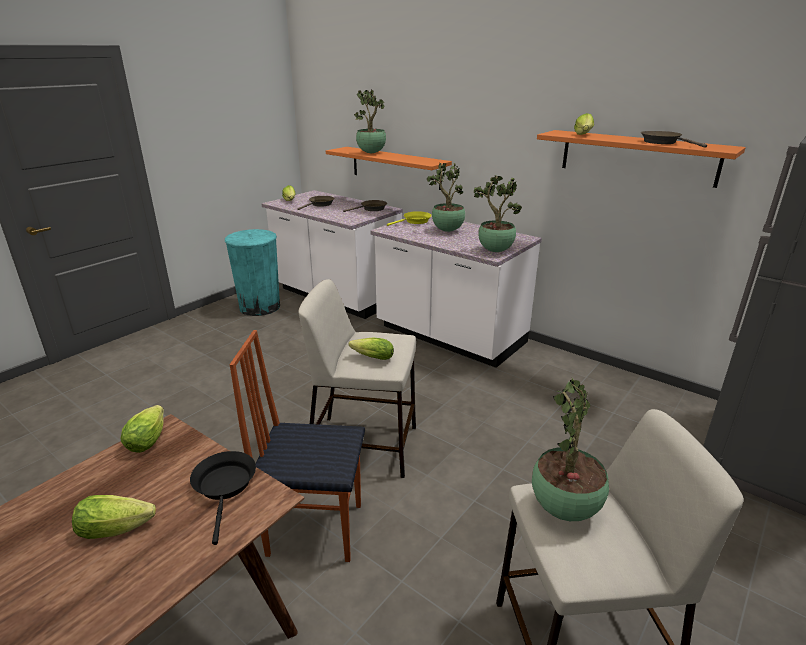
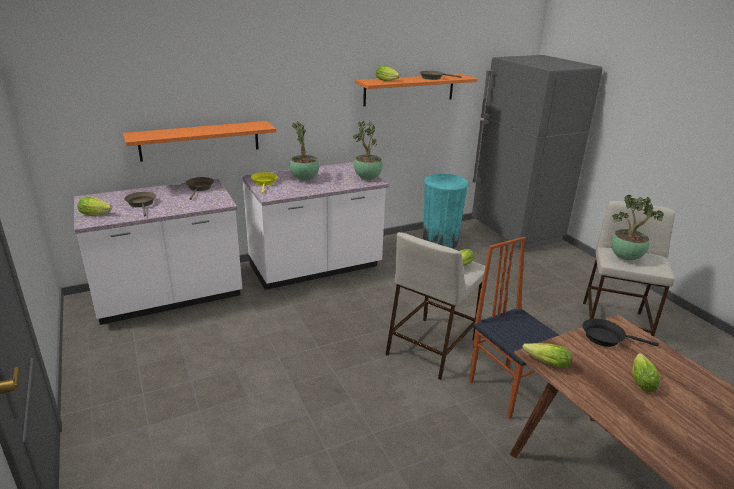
camera: 65 degrees left, 0 degrees up
(260, 307) = (128, 350): turquoise trash can -> turquoise trash can (440, 241)
(314, 528) = (508, 390): chair -> chair turned 120 degrees clockwise
(372, 153) = (182, 131): potted plant -> none

